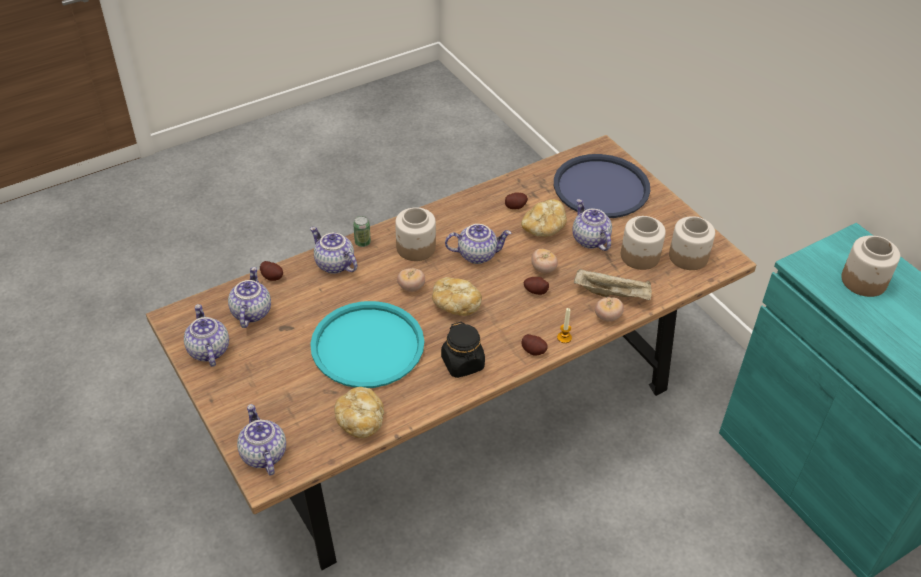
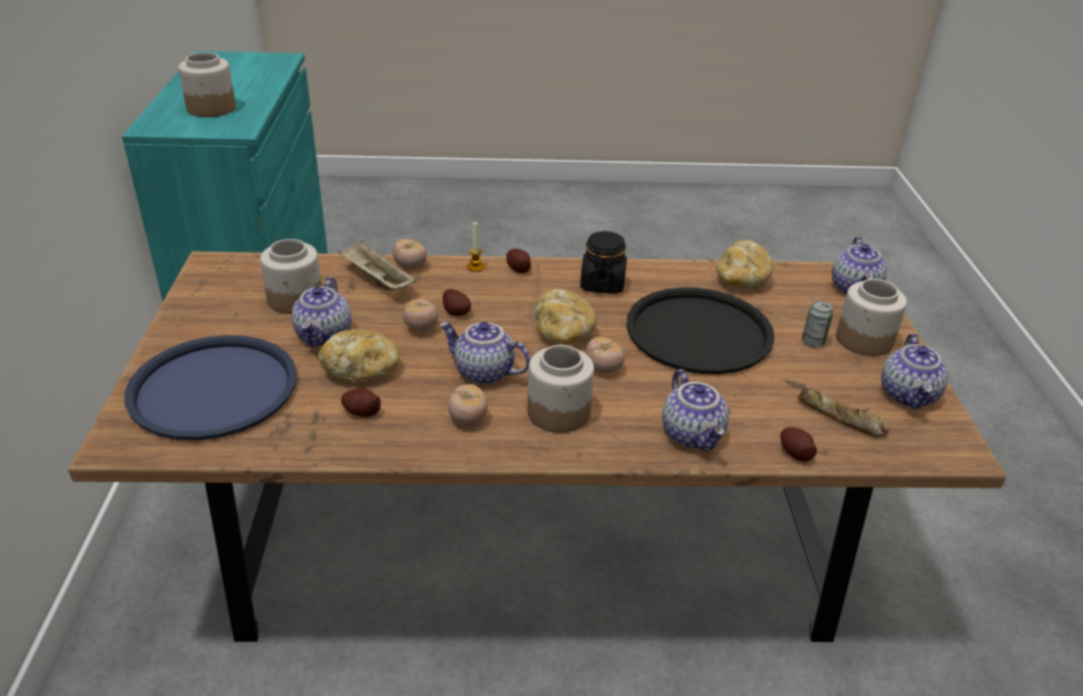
camera: 150 degrees left, 10 degrees down
(250, 312) = (841, 418): teapot -> bread
(362, 242) = (631, 450): can -> can (813, 342)
(367, 346) = (699, 332): turquoise tray -> black tray
(459, 224) = (468, 419): none -> tomato
(688, 257) = (246, 280): jar -> jar (865, 340)

